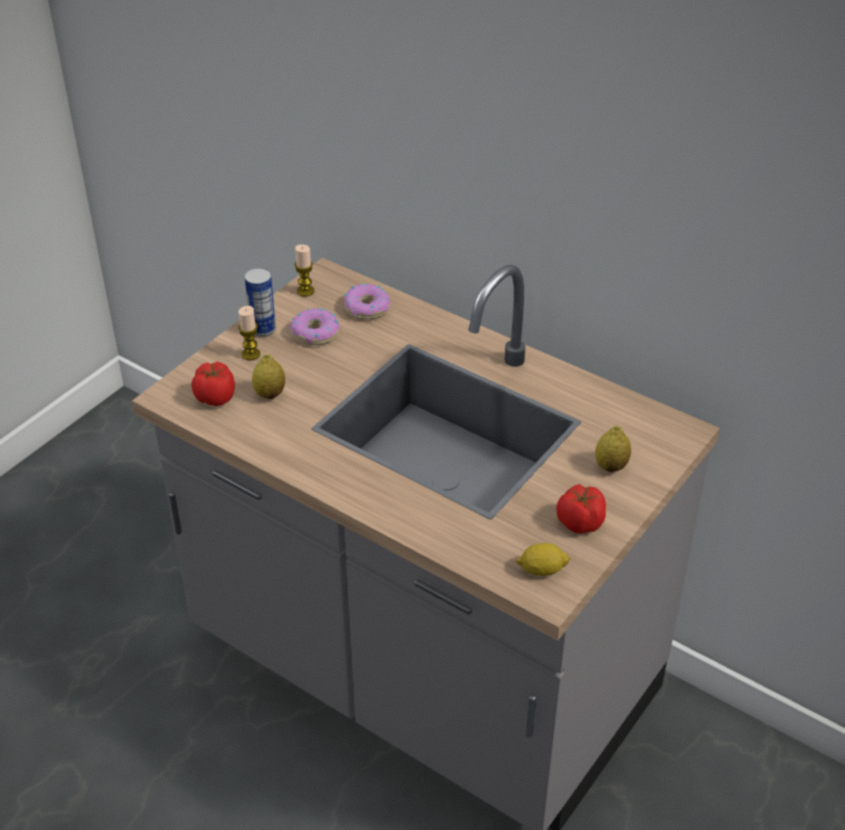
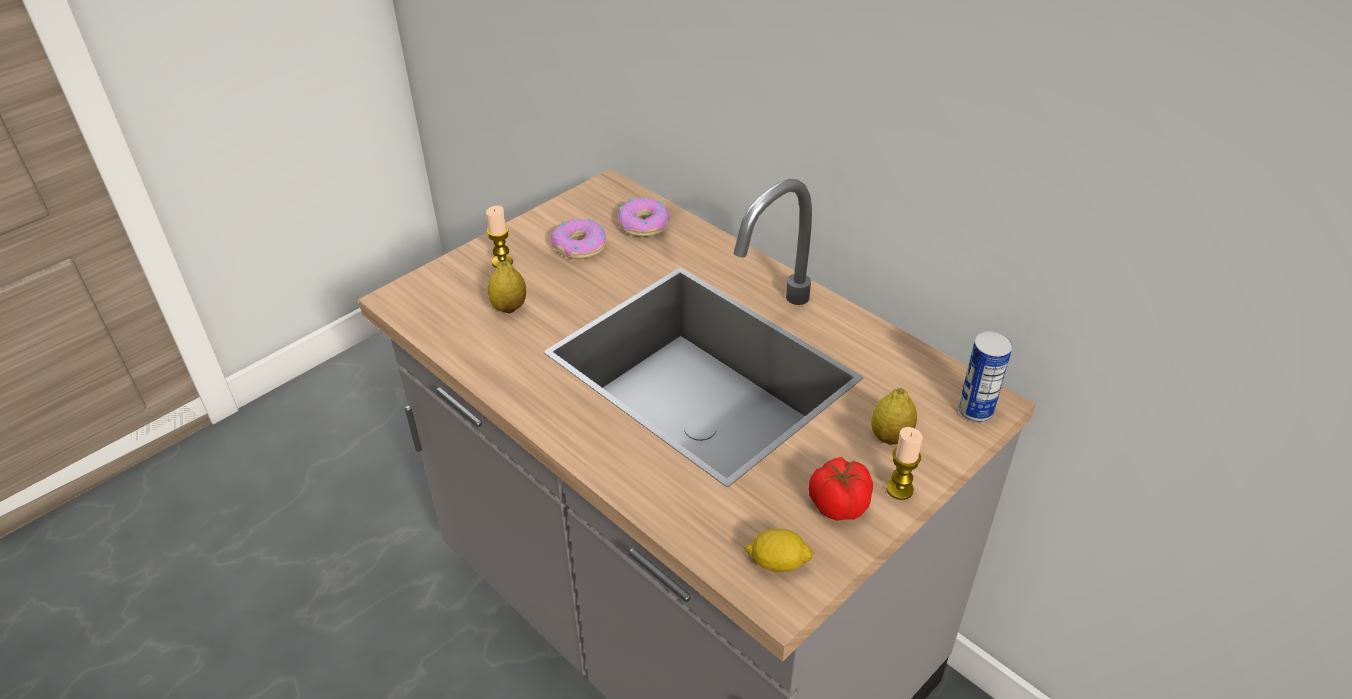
camera: 10 degrees right, 0 degrees up
(216, 397) = (449, 304): tomato -> none
(263, 329) = (524, 237): can -> can (975, 411)
(305, 291) = (582, 201): candle -> candle (899, 489)

